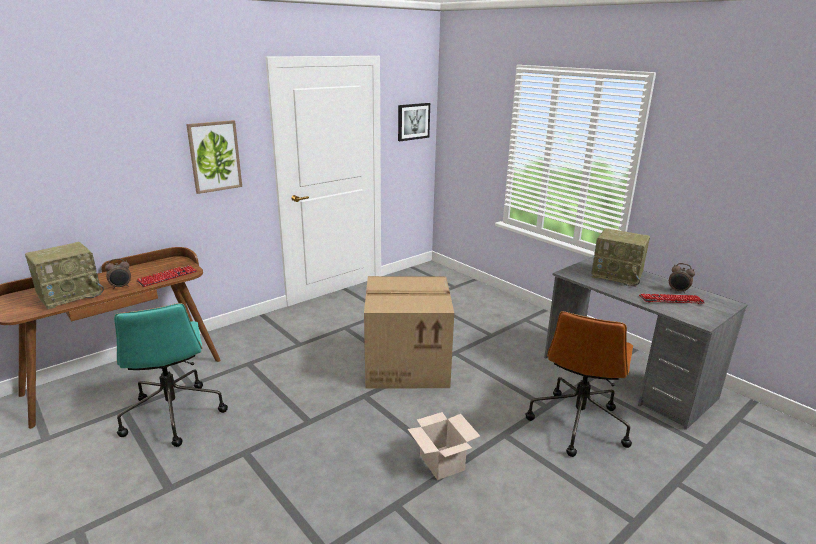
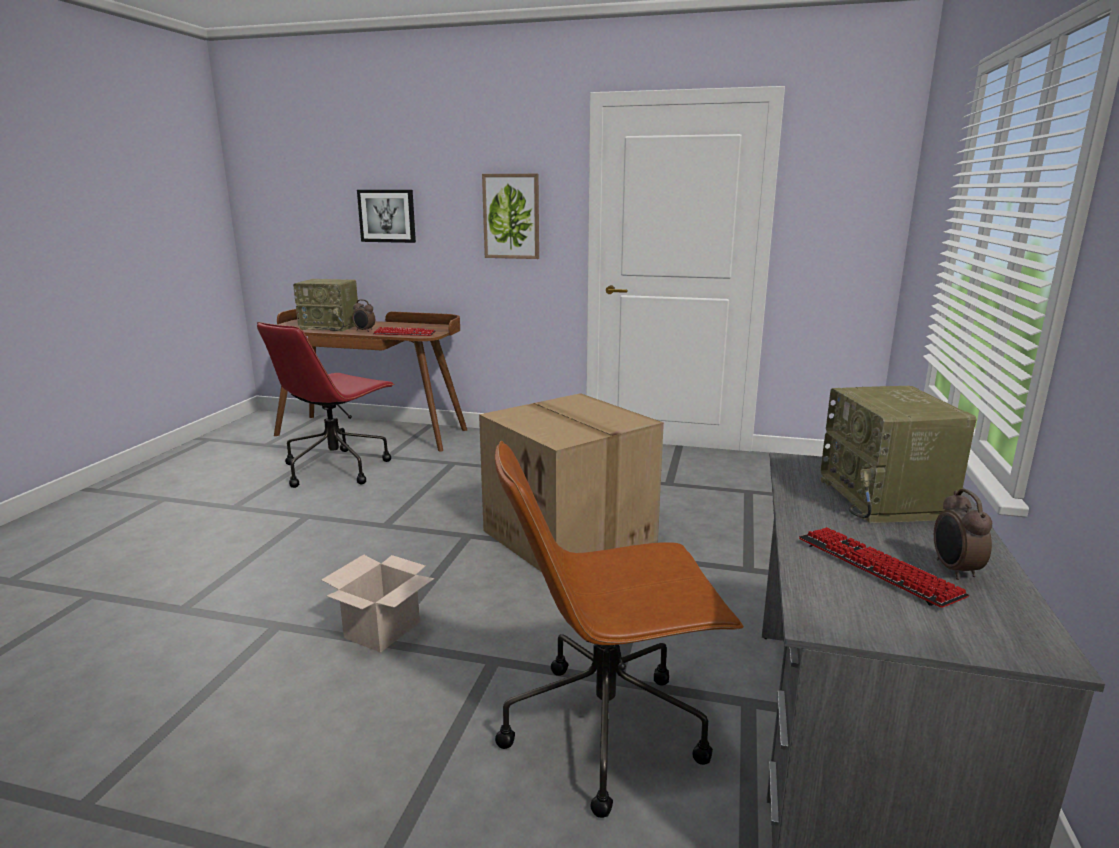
camera: 55 degrees right, 5 degrees down
(173, 414) = (337, 468): turquoise office chair -> red office chair
(413, 121) = (850, 200): picture -> picture (387, 216)

